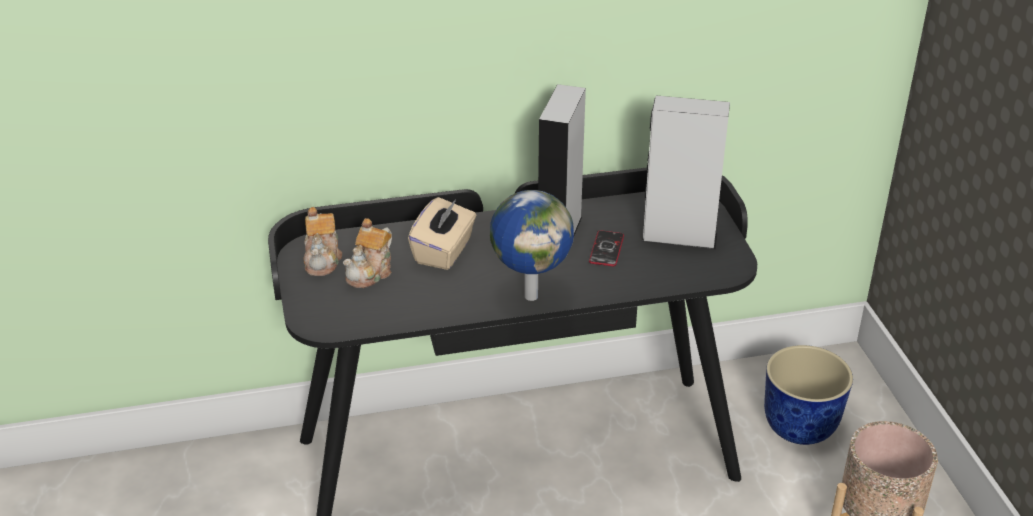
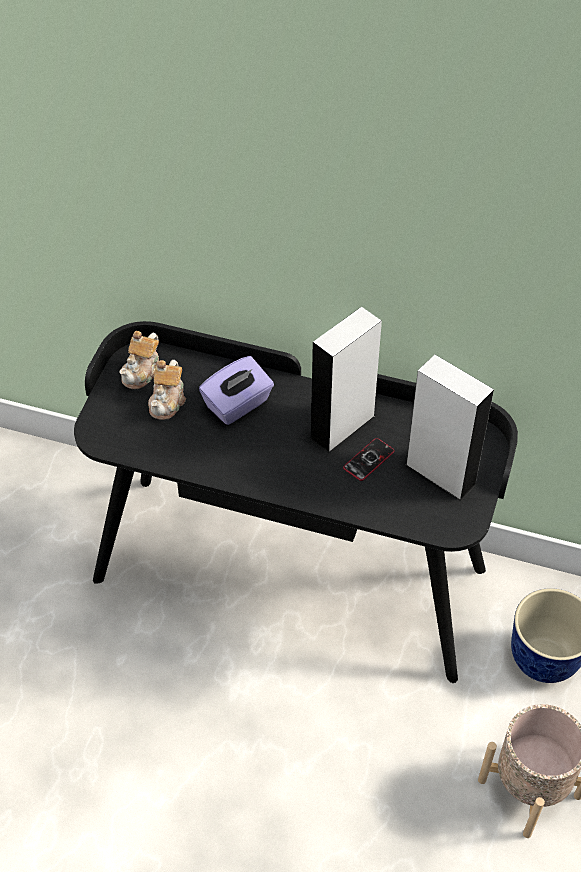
camera: 30 degrees right, 15 degrees up
(371, 272) = (168, 401): teapot -> teapot turned 45 degrees counterclockwise
(444, 252) = (238, 405): beige tissue box -> purple tissue box
(531, 295) = (272, 480): globe -> none

